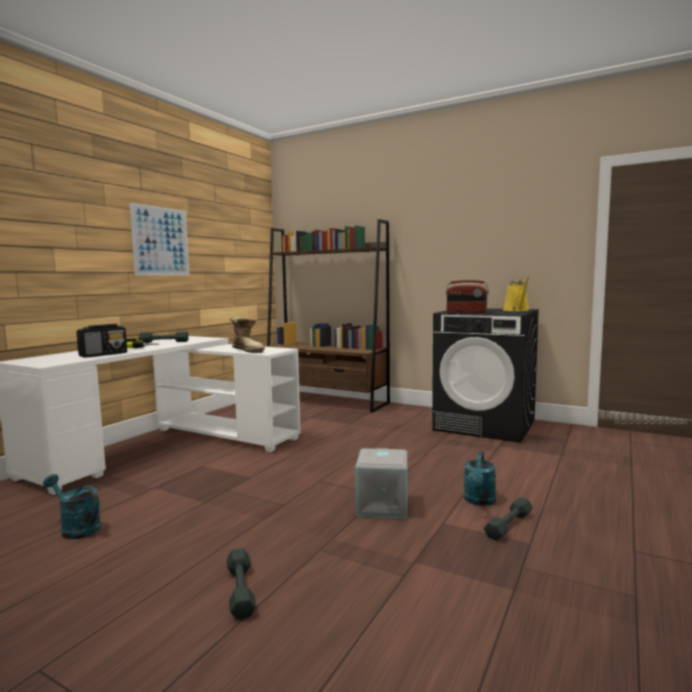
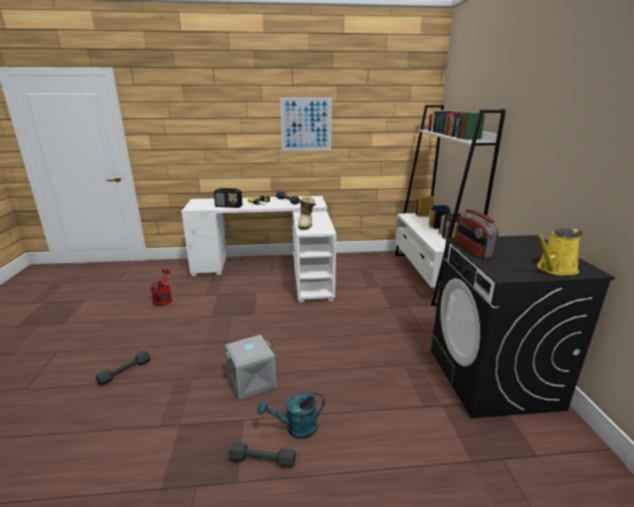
camera: 55 degrees right, 15 degrees up
(76, 528) = (163, 299): turquoise watering can -> red watering can
(326, 400) = (428, 276): brown bookcase -> white bookcase

